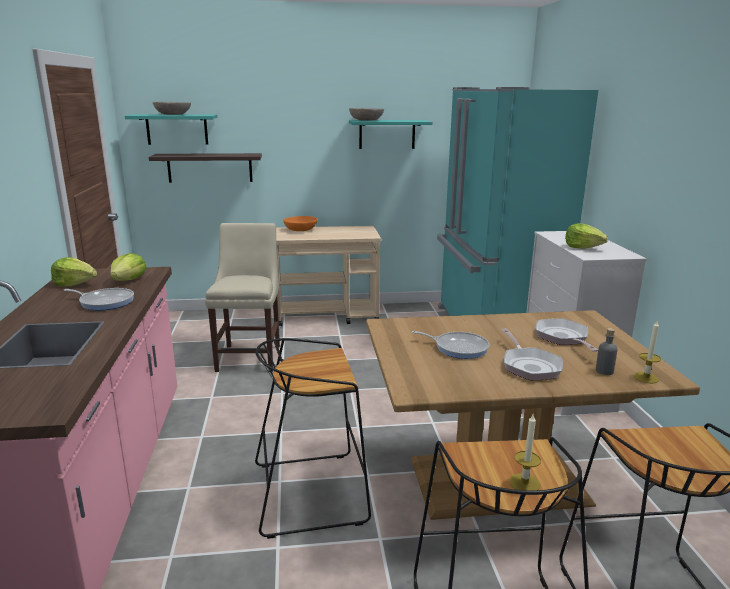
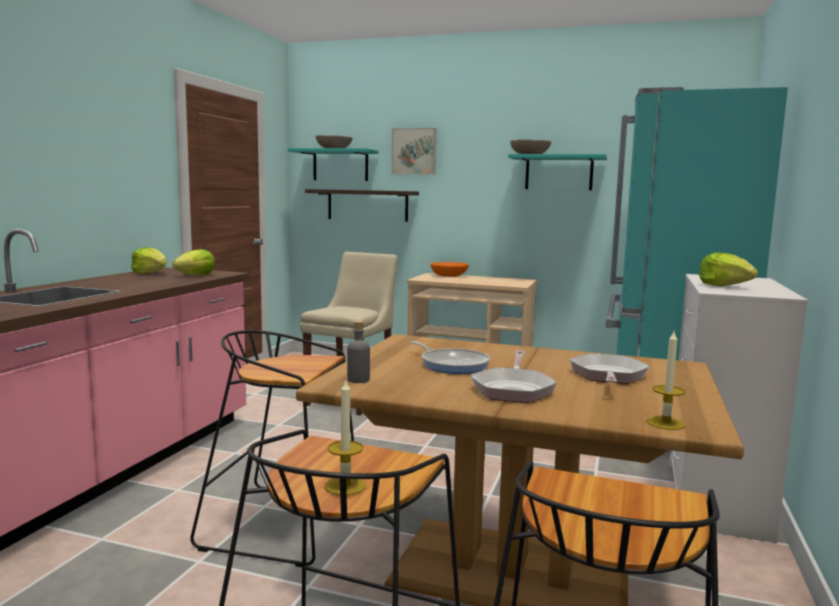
camera: 25 degrees right, 10 degrees down
(105, 302) = (148, 283): frying pan -> none
(254, 115) = (414, 151): none -> picture
(604, 371) = (611, 408): grey bottle -> grey bottle (358, 380)

